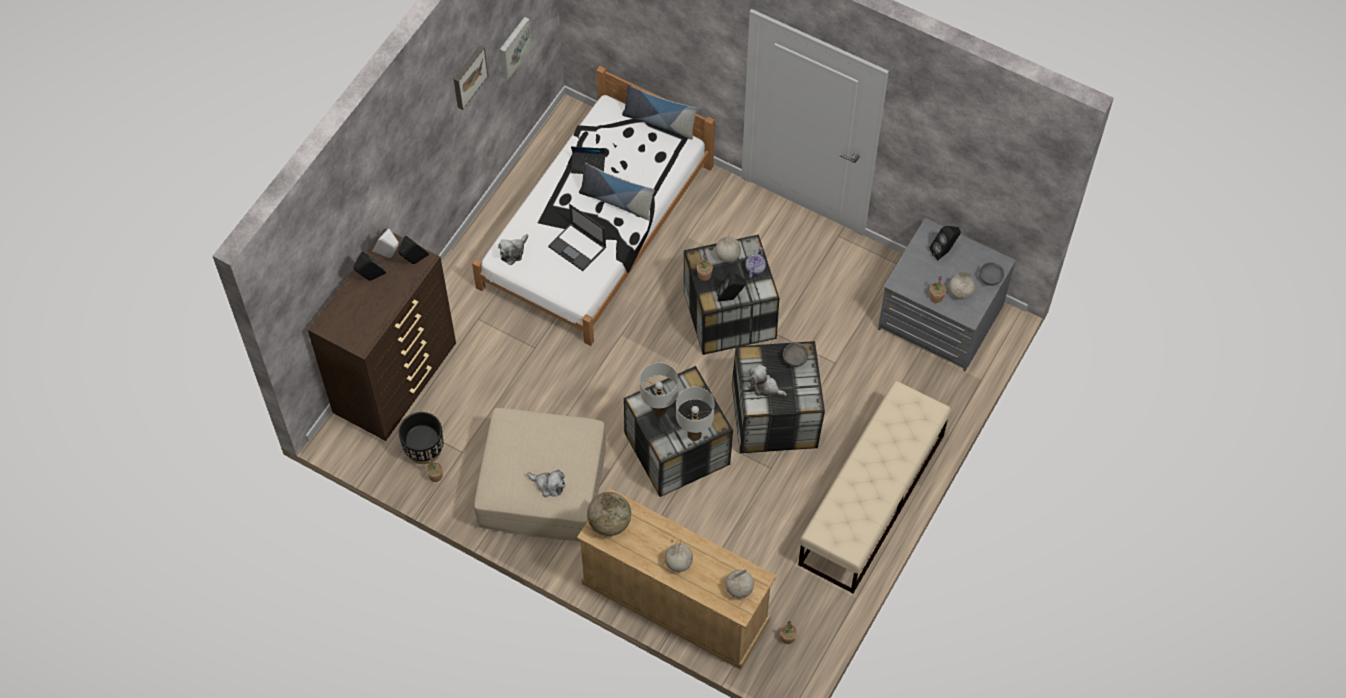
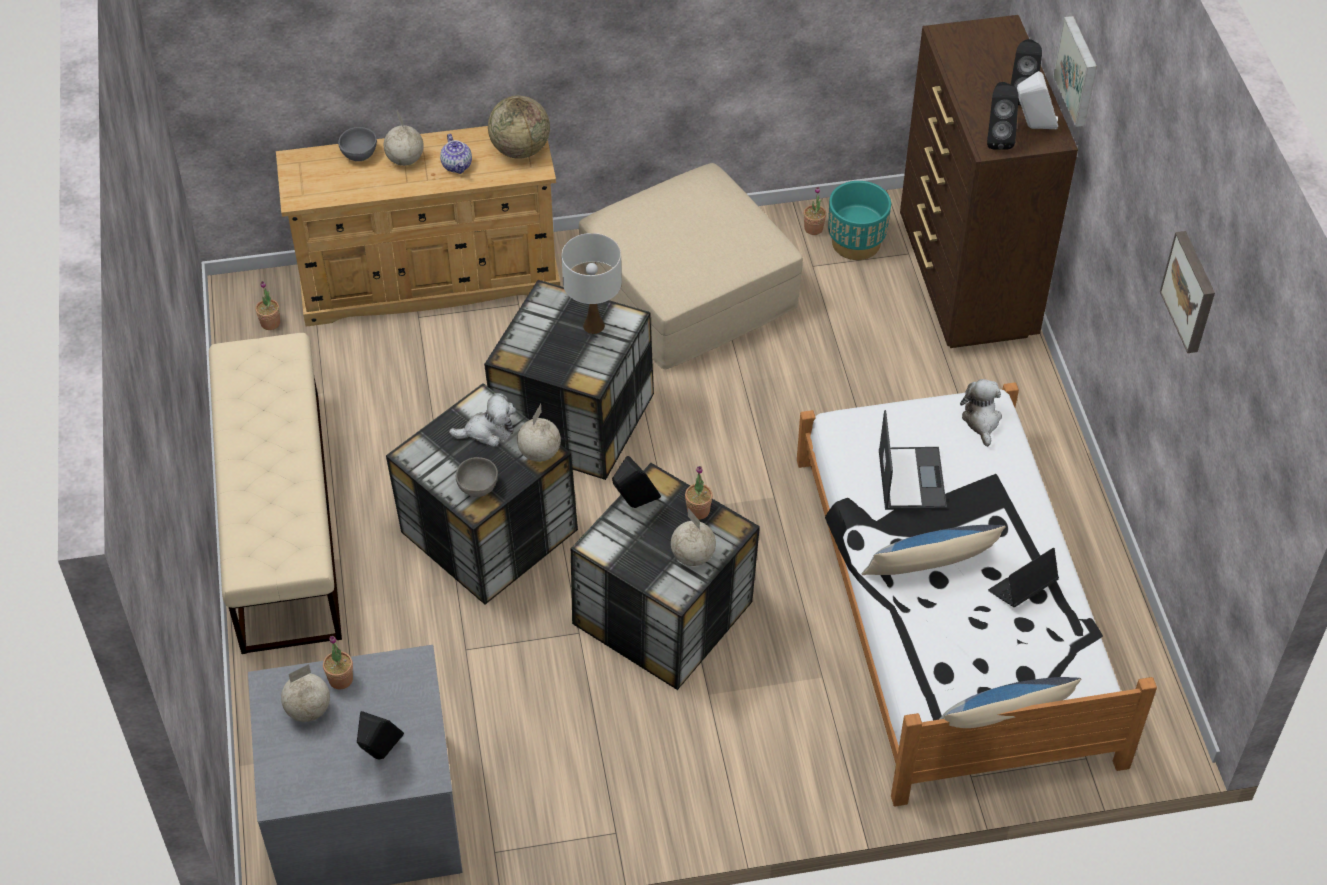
camera: 140 degrees right, 10 degrees down
(424, 449) = (856, 243): black planter -> turquoise planter
(513, 47) = (1224, 449): picture -> picture (1079, 70)
(548, 485) = (653, 216): plush toy -> none
(578, 247) = (911, 478): laptop -> laptop turned 90 degrees clockwise
(694, 434) = (527, 329): white table lamp -> none
(739, 589) = (312, 177): globe -> globe (539, 453)
(755, 268) = (640, 565): teapot -> teapot (457, 165)
(990, 279) = (276, 762): grey bowl -> grey bowl (359, 155)

